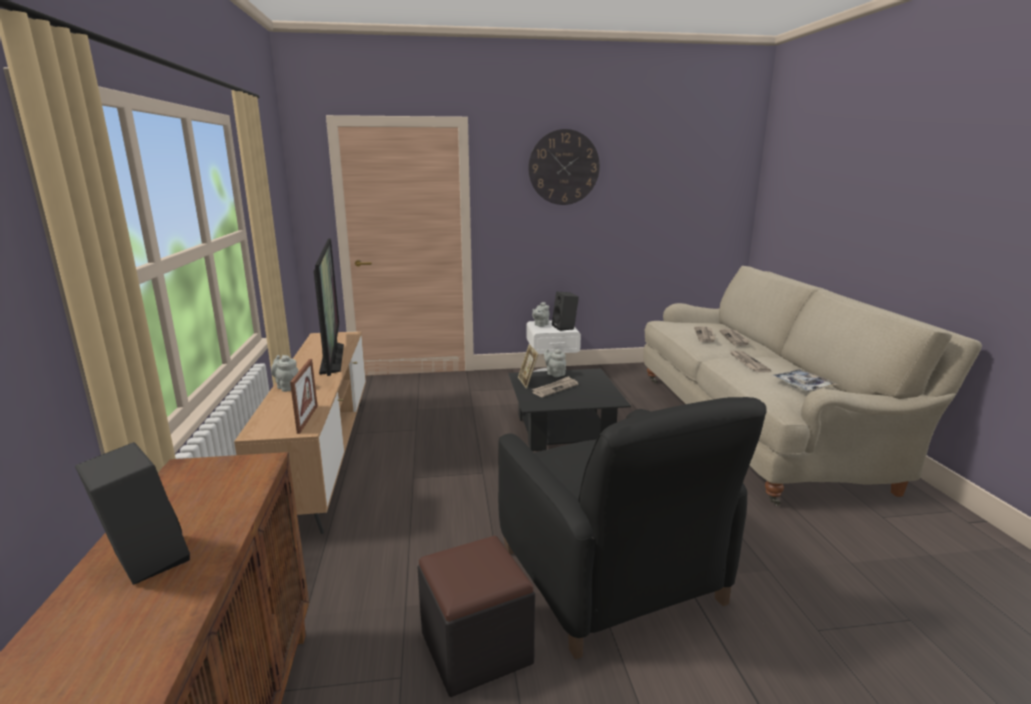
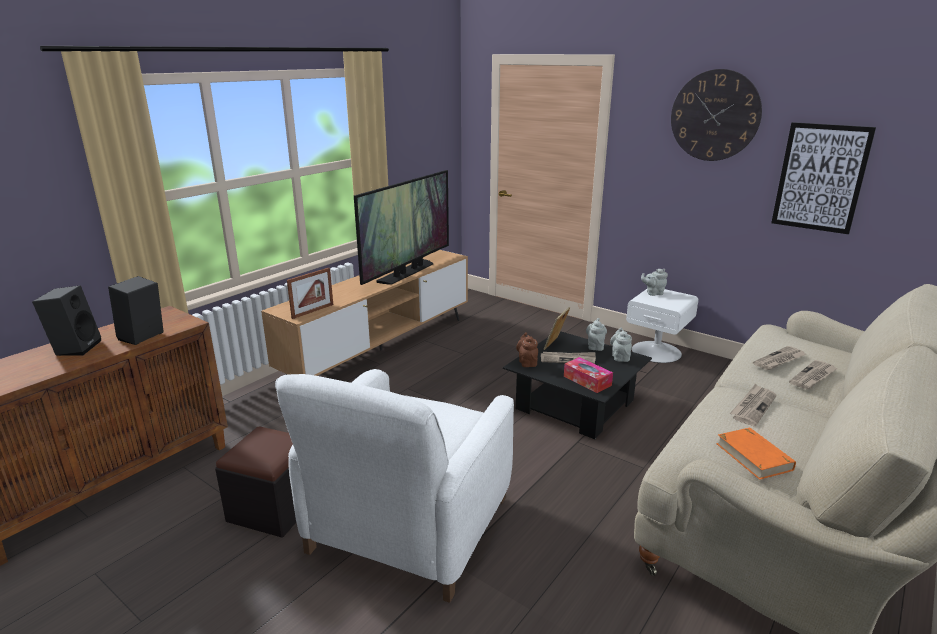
camera: 45 degrees right, 5 degrees up
(287, 387) = (344, 285): grey teapot -> grey teapot (620, 357)
(533, 401) = (527, 362): none -> brown teapot
(565, 327) = (673, 303): black speaker -> black speaker (142, 338)
(595, 397) = (587, 381): none -> tissue box
(610, 577) = (408, 526): black armchair -> white armchair
(644, 209) = (820, 178): none -> picture
(802, 386) = (753, 456): tray -> orange book

